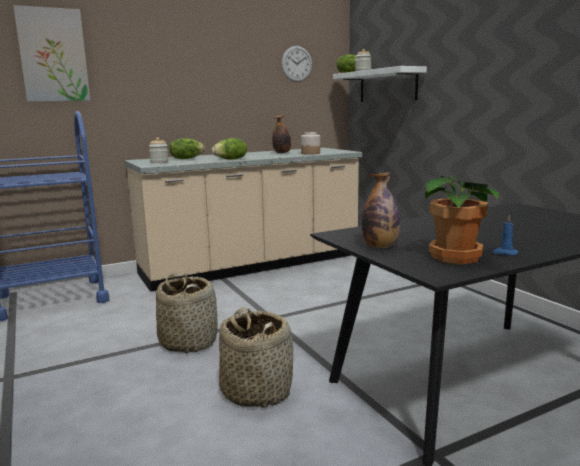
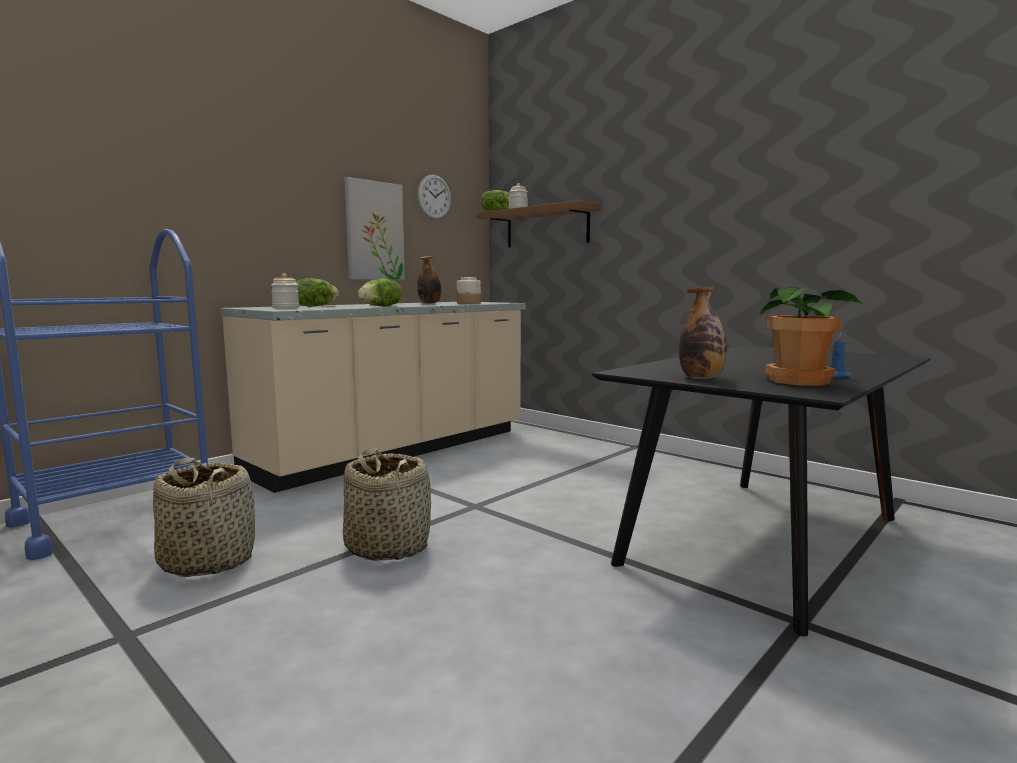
camera: 20 degrees left, 5 degrees down
(53, 55) = (116, 148): picture -> picture (374, 231)
(256, 391) = (533, 590): basket -> basket (208, 560)
(387, 86) = (547, 227): white shelf -> brown shelf

